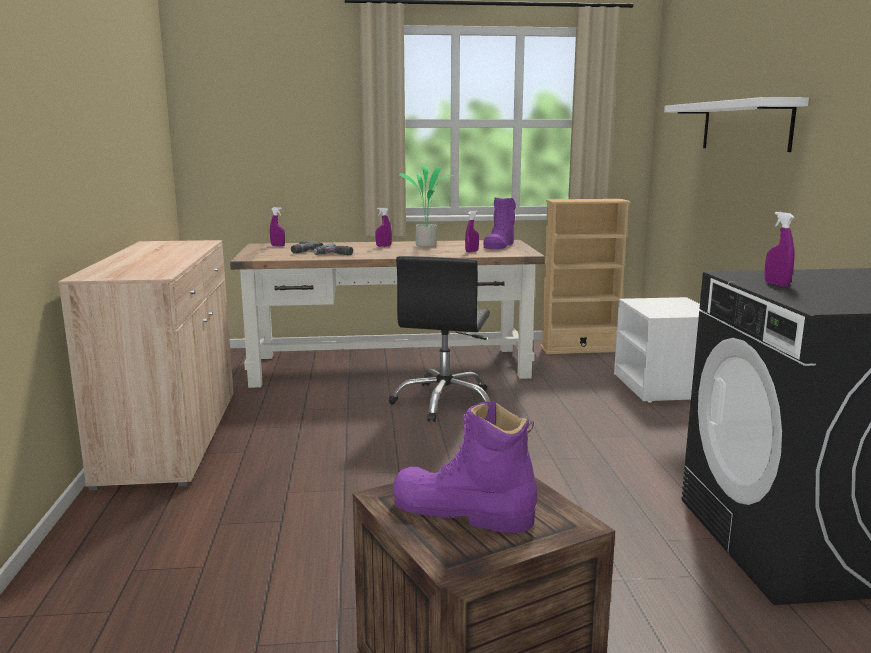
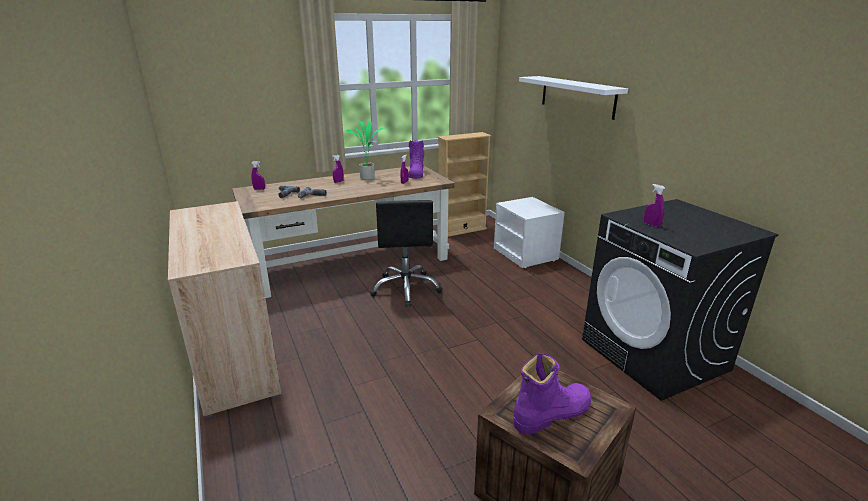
camera: 20 degrees left, 10 degrees up
(462, 512) = (551, 413): purple boot -> purple boot turned 150 degrees clockwise

